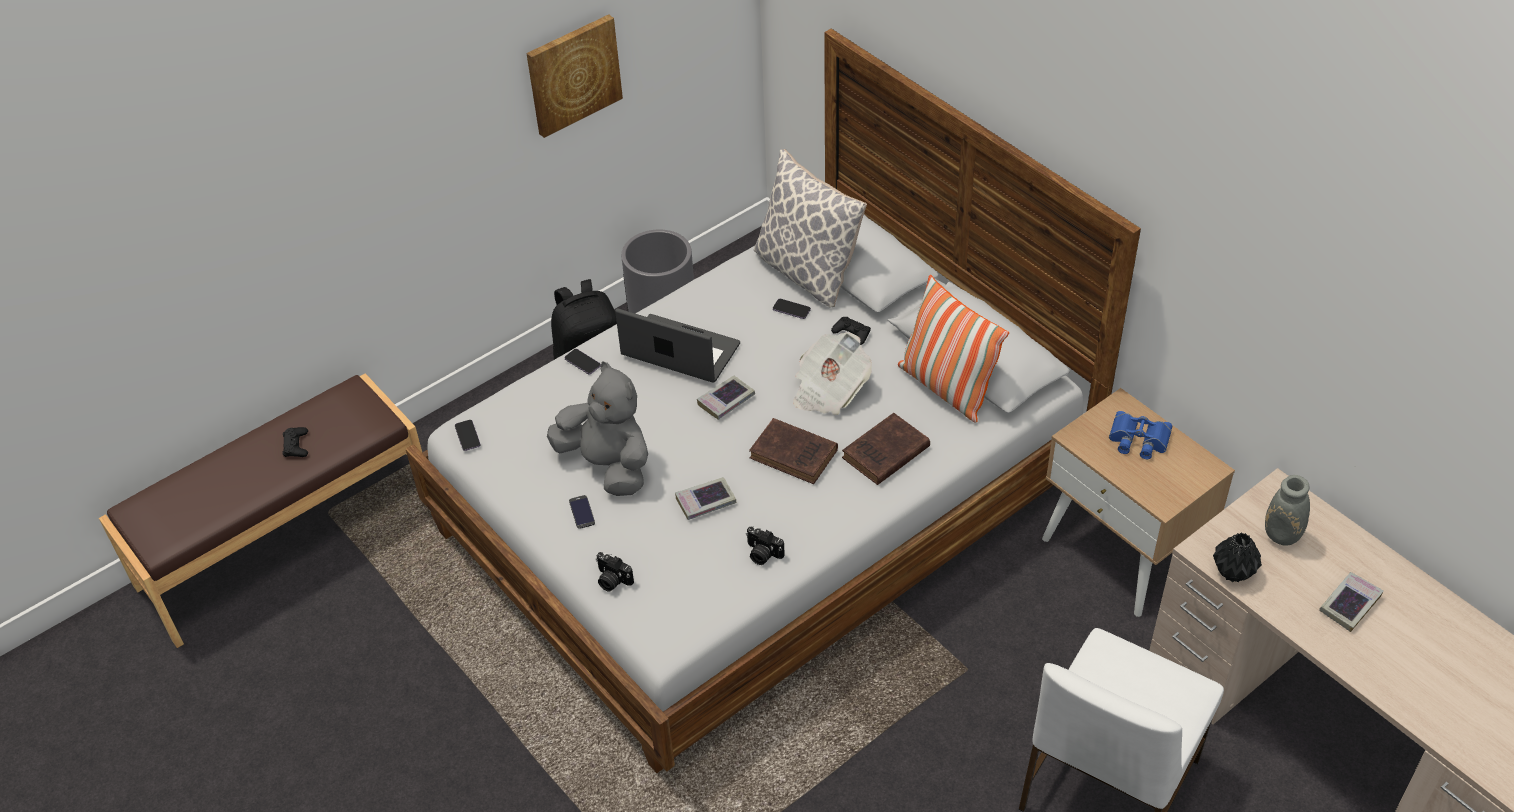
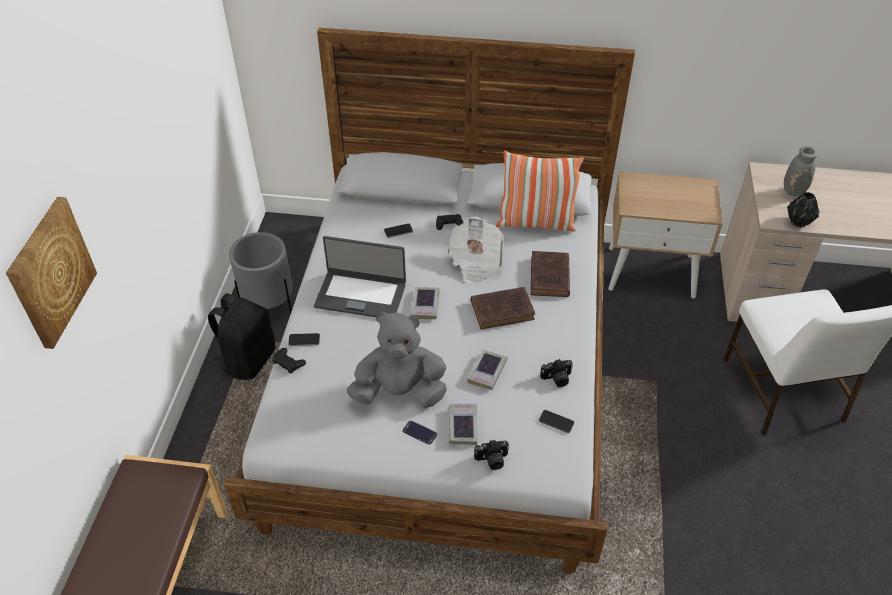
camera: 45 degrees left, 0 degrees up
(296, 445) = (132, 542): black game controller -> black game controller (288, 362)
(467, 436) = (280, 439): phone -> phone (556, 422)
(573, 74) = (166, 132): picture -> picture (50, 272)
(680, 351) = (361, 294): laptop -> laptop turned 150 degrees counterclockwise
(806, 271) = (380, 205): pillow -> none
(1138, 440) = (660, 191): blue binoculars -> none
(1349, 604) = (858, 204): book -> book (462, 426)

